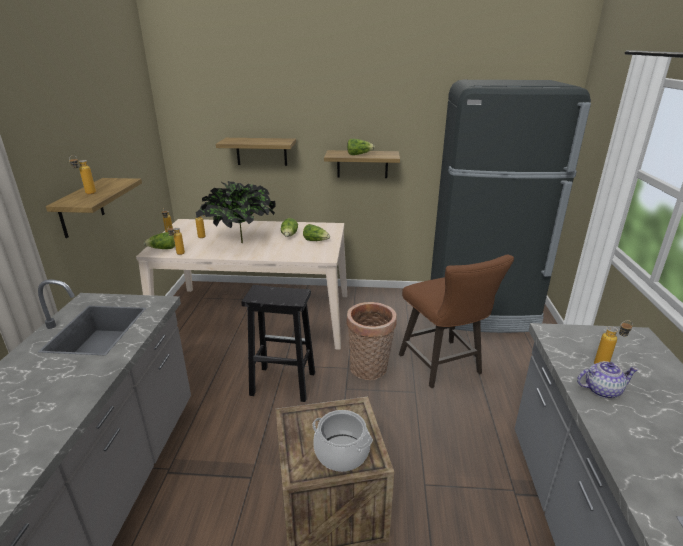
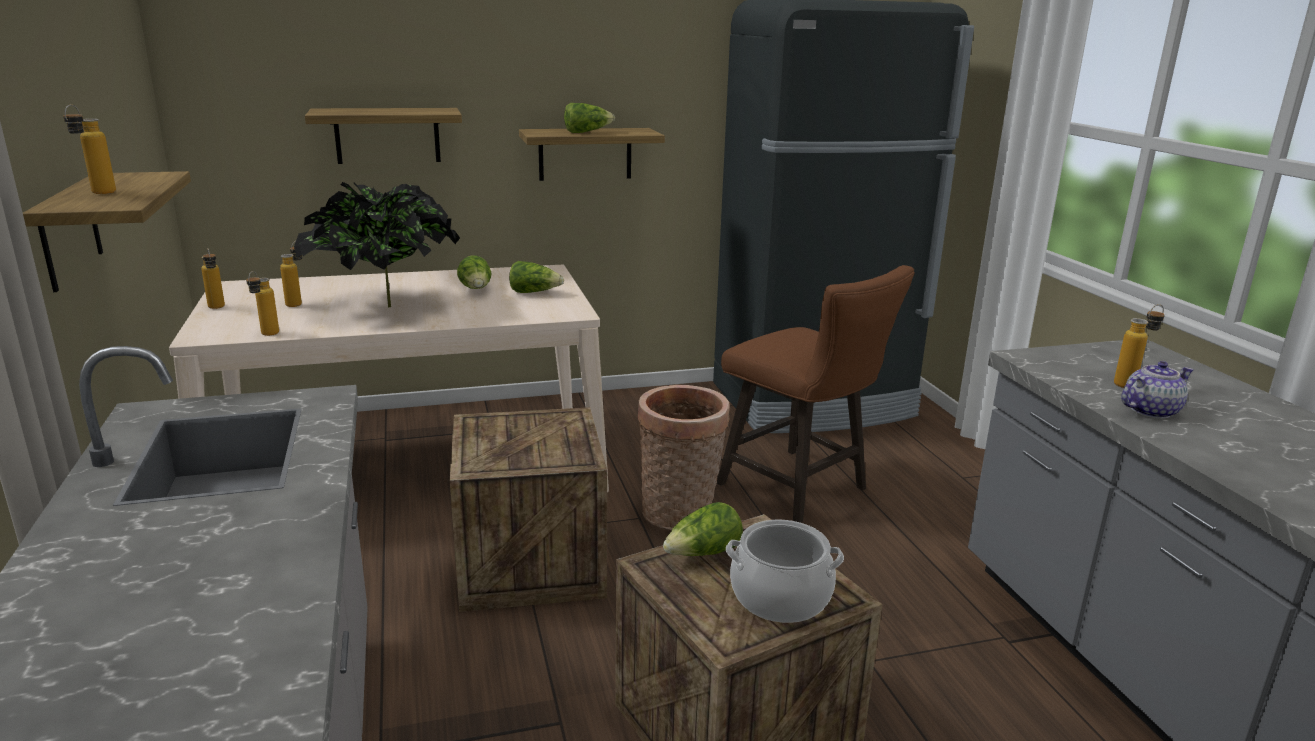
camera: 20 degrees left, 5 degrees down
(162, 249) = (222, 330): lettuce -> lettuce (703, 553)
(282, 383) = (530, 563): black stool -> crate

